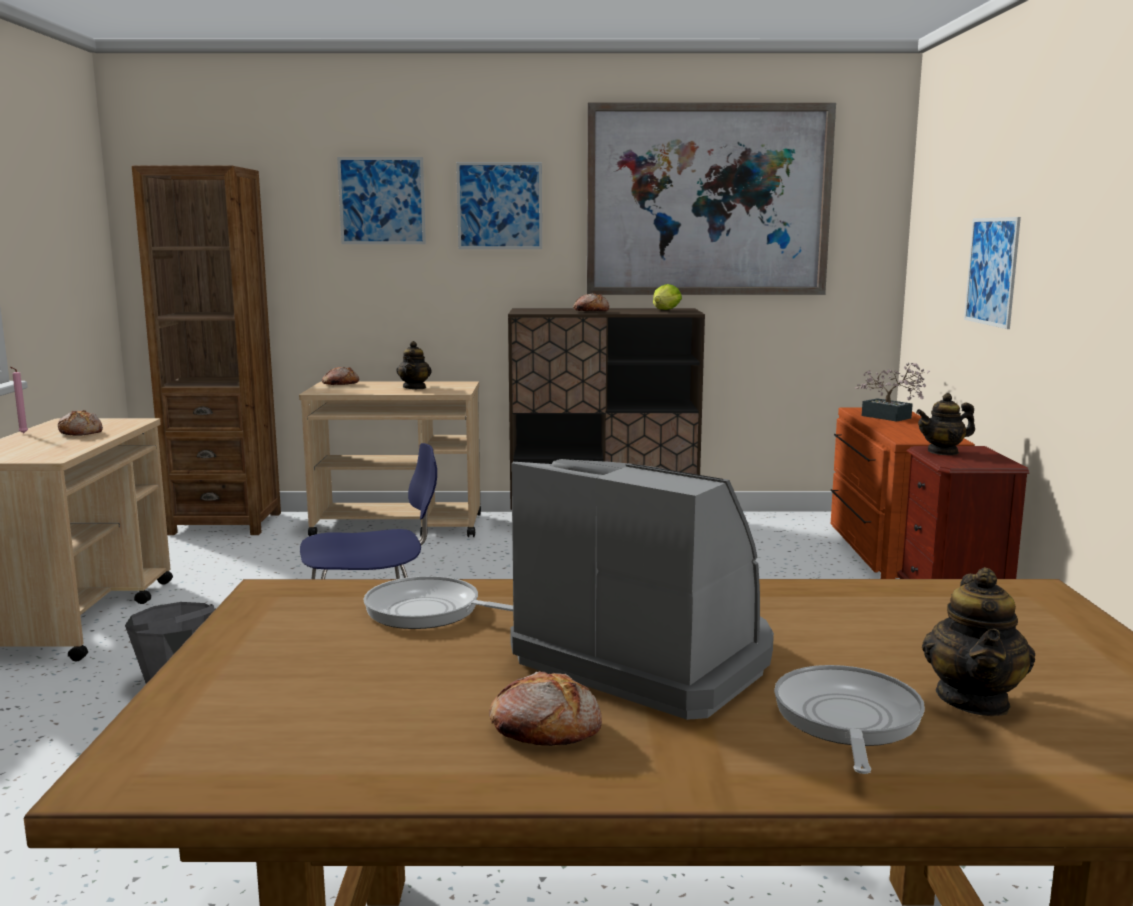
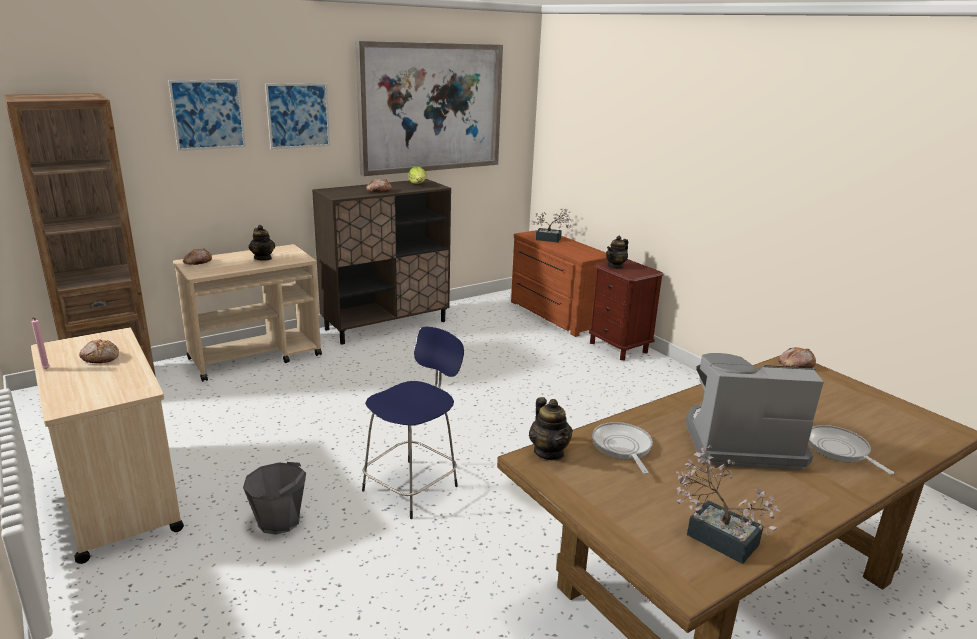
camera: 35 degrees left, 10 degrees up
(314, 742) = (715, 535): none -> potted plant
(429, 612) = (622, 447): frying pan -> frying pan turned 90 degrees clockwise
(545, 728) = (770, 493): bread -> bread (795, 364)
(974, 700) = (855, 426): teapot -> teapot (549, 452)
(992, 271) = (620, 162): picture -> none

